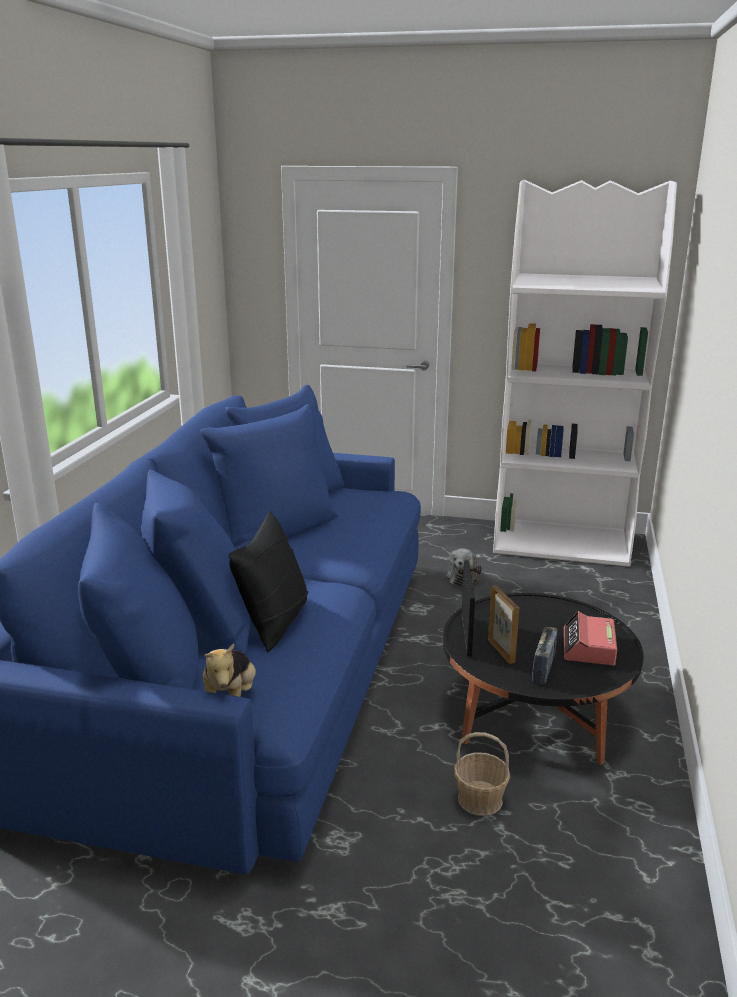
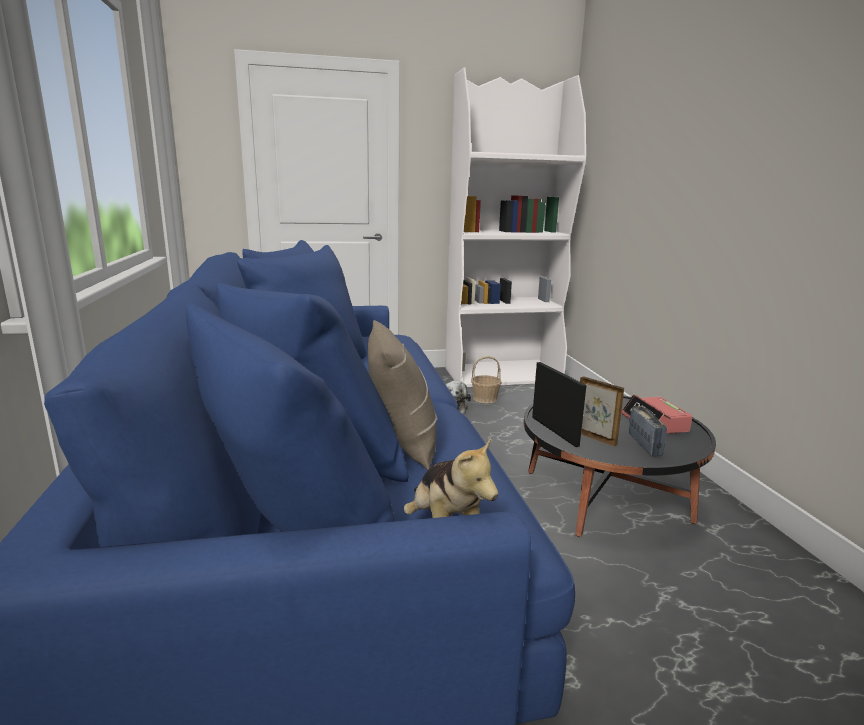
camera: 25 degrees left, 5 degrees down
(274, 622) = (402, 442): black pillow -> beige pillow
(480, 799) = (641, 583): basket -> basket (485, 399)

